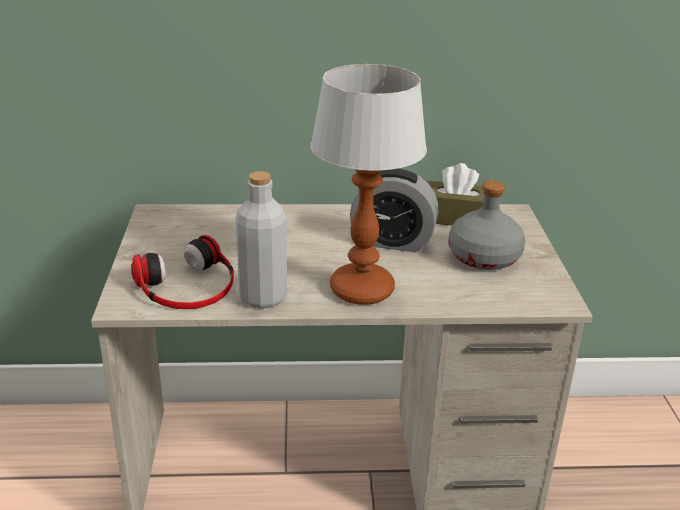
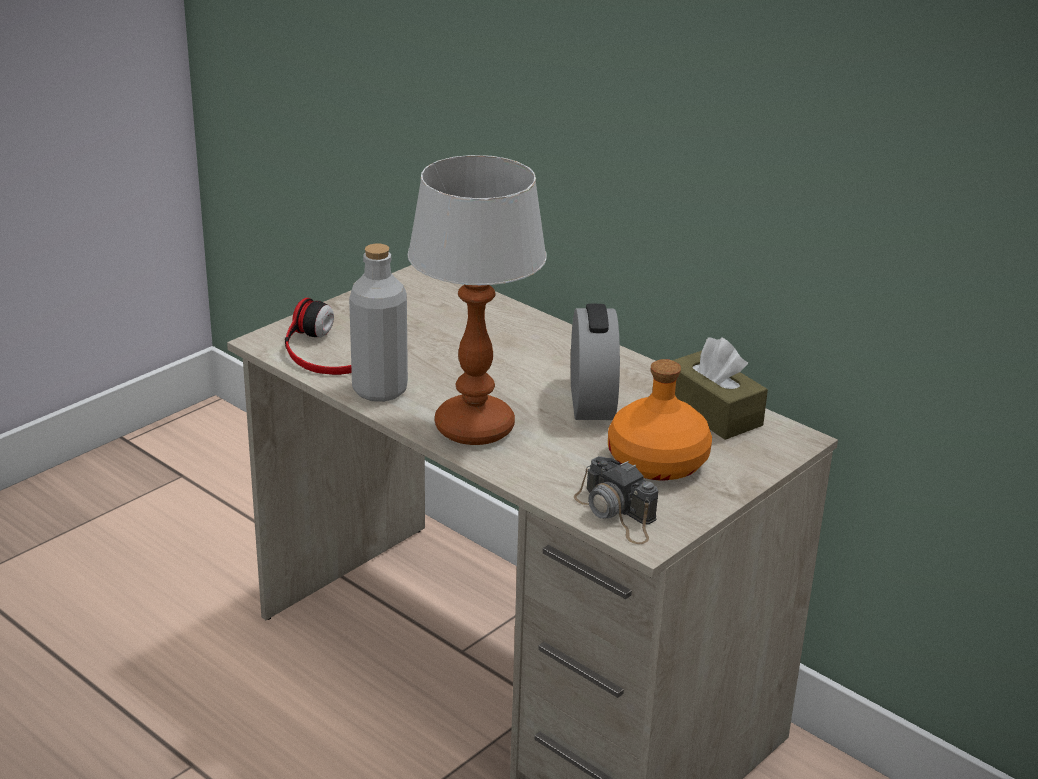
camera: 45 degrees right, 0 degrees up
(392, 242) = (592, 402): alarm clock -> alarm clock turned 150 degrees counterclockwise
(483, 257) = (656, 462): grey bottle -> orange bottle
(522, 296) = (617, 514): none -> camera

